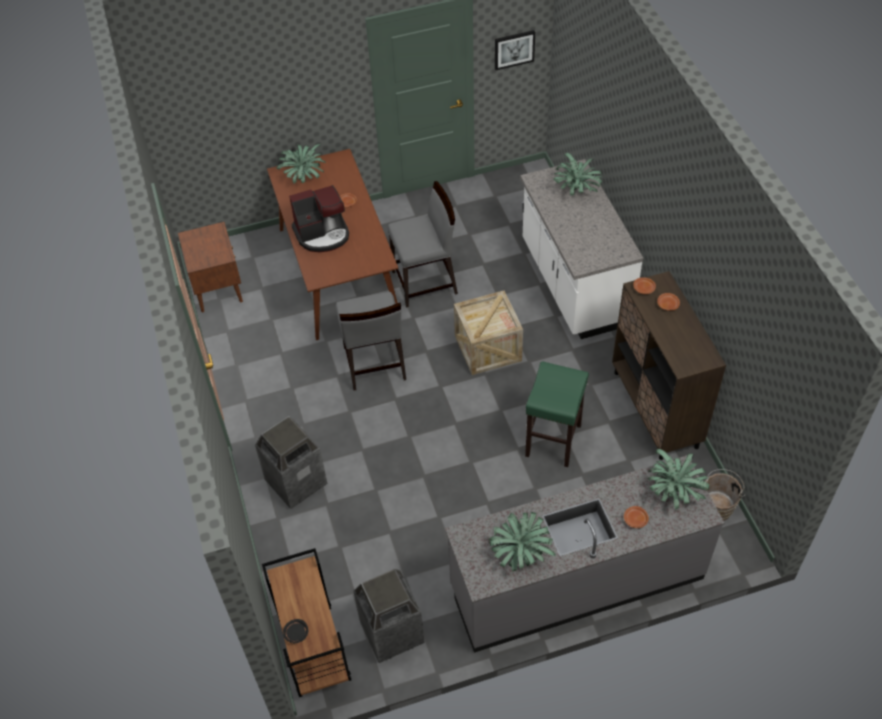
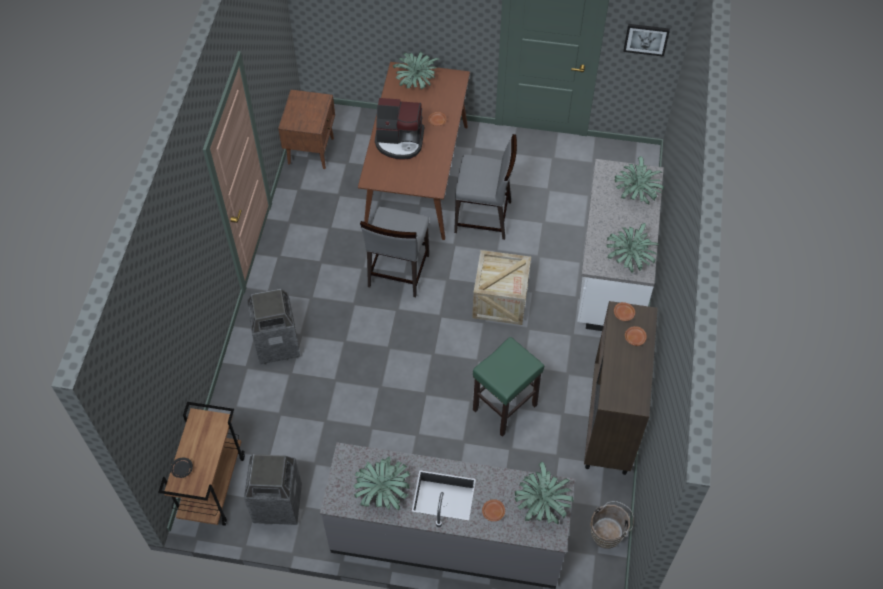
camera: 25 degrees right, 5 degrees up
(608, 246) = (629, 259): none -> potted plant

